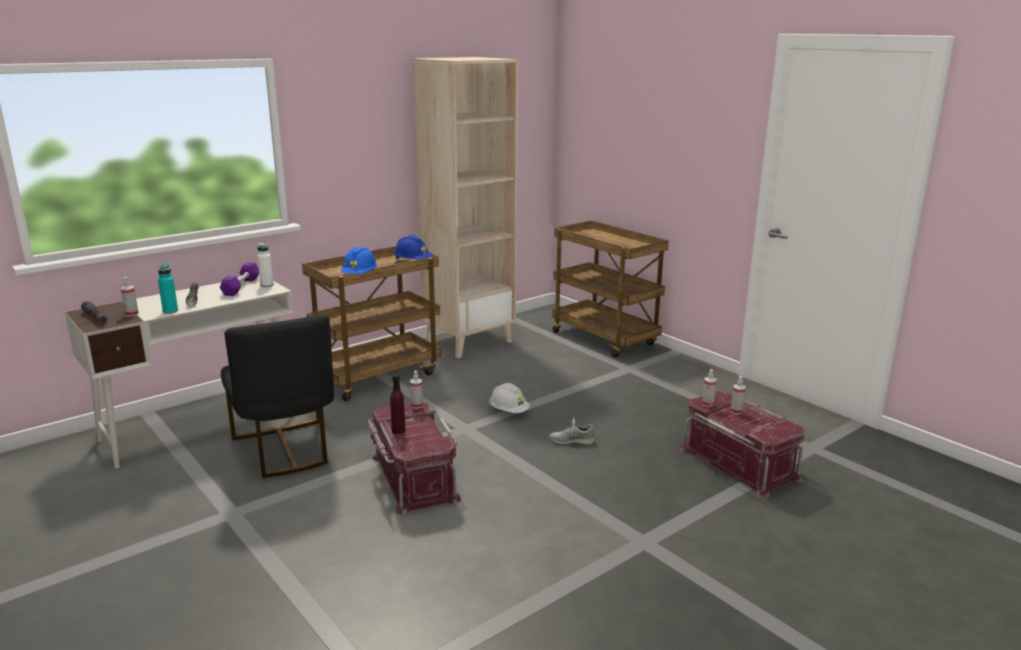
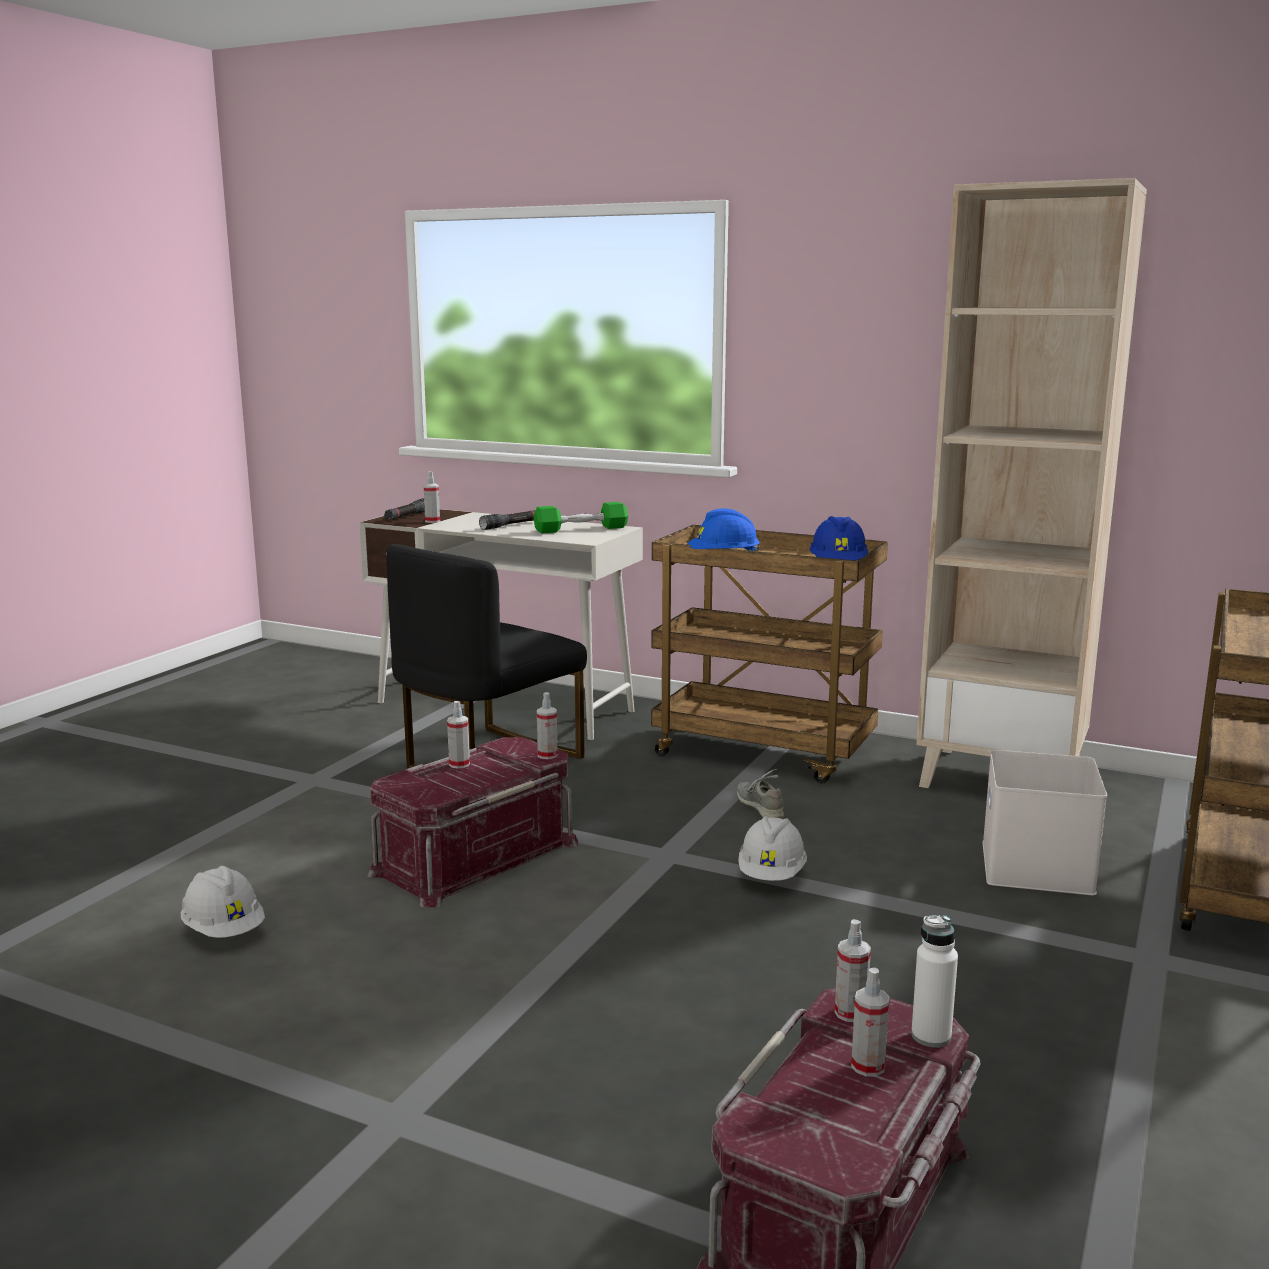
camera: 65 degrees right, 5 degrees down
(170, 311) = (457, 528): turquoise bottle -> none
(241, 286) = (581, 529): purple dumbbell -> green dumbbell
(267, 285) = (601, 535): white bottle -> white bottle (931, 1036)
(398, 430) = (459, 764): purple bottle -> spray bottle
(426, 572) = (224, 931): none -> white hard hat
(549, 362) = (1034, 865): none -> white storage box
(571, 440) = (724, 959): grey shoe -> grey shoe (760, 806)

